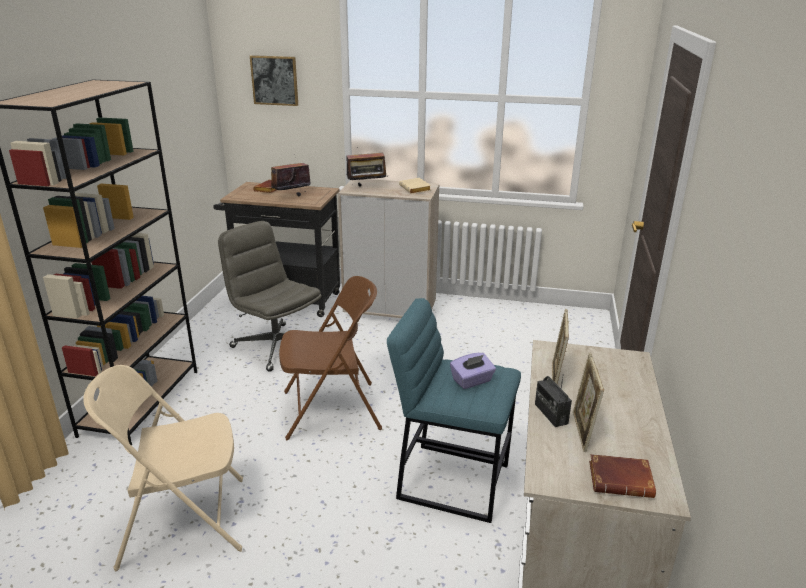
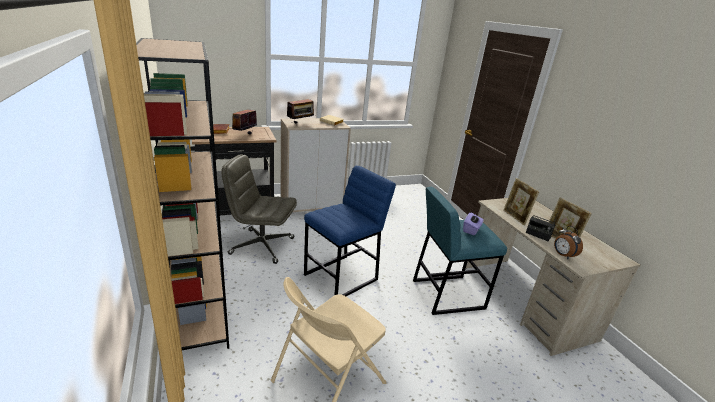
camera: 35 degrees left, 0 degrees up
(274, 80) = (210, 47): picture -> none
(331, 410) = (342, 276): brown chair -> blue stool
(544, 453) = (562, 255): none -> alarm clock
(621, 480) = (602, 257): brown book -> none

